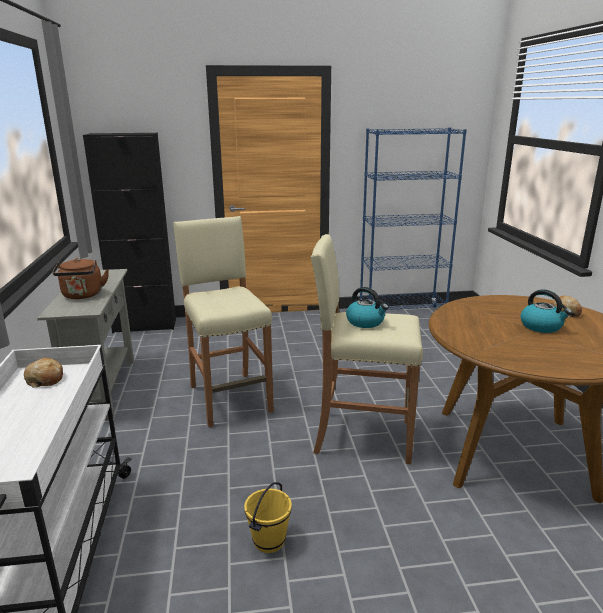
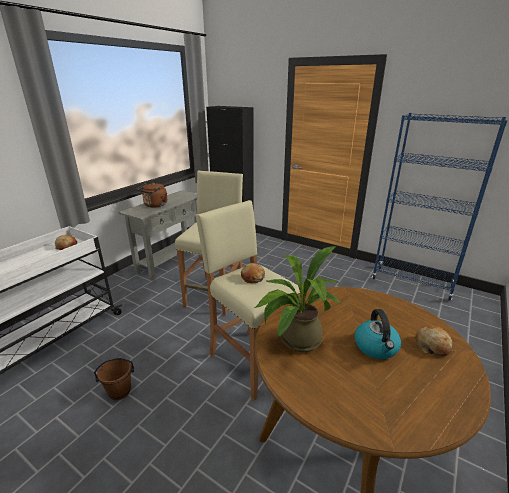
camera: 40 degrees right, 5 degrees up
(268, 541) = (120, 391): yellow bucket -> brown bucket
(366, 322) = (252, 277): kettle -> bread
(493, 344) = (295, 340): none -> potted plant

